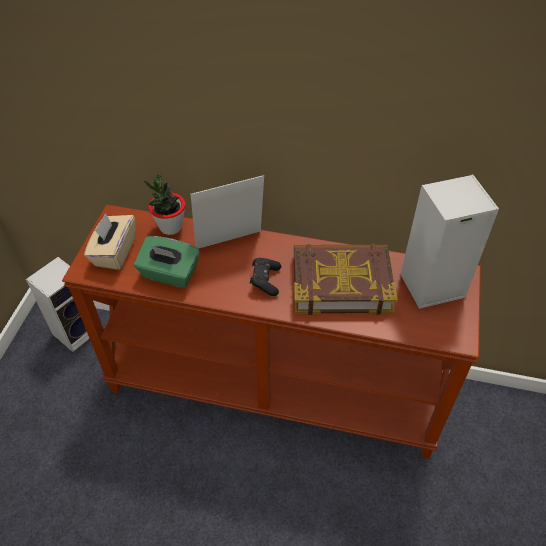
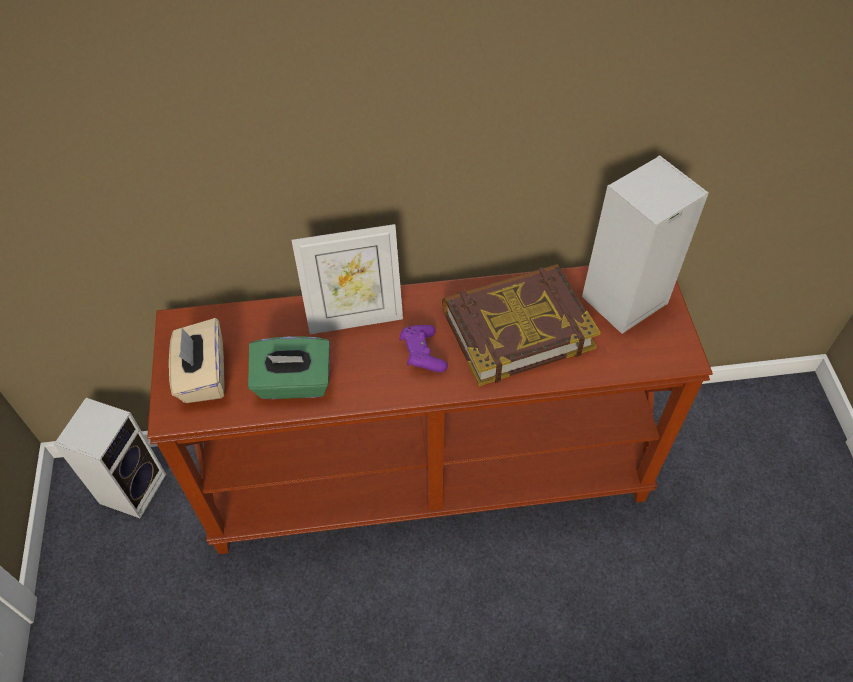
camera: 20 degrees left, 5 degrees up
(170, 227) = (263, 317): potted plant -> none
(230, 244) = (355, 318): picture frame -> picture frame turned 150 degrees counterclockwise
(265, 281) = (422, 354): black game controller -> purple game controller

